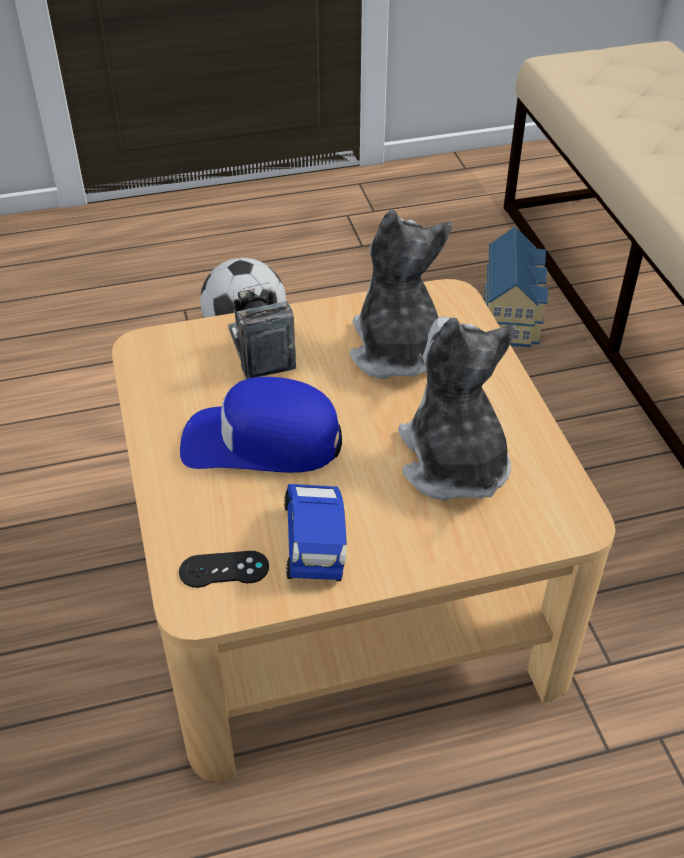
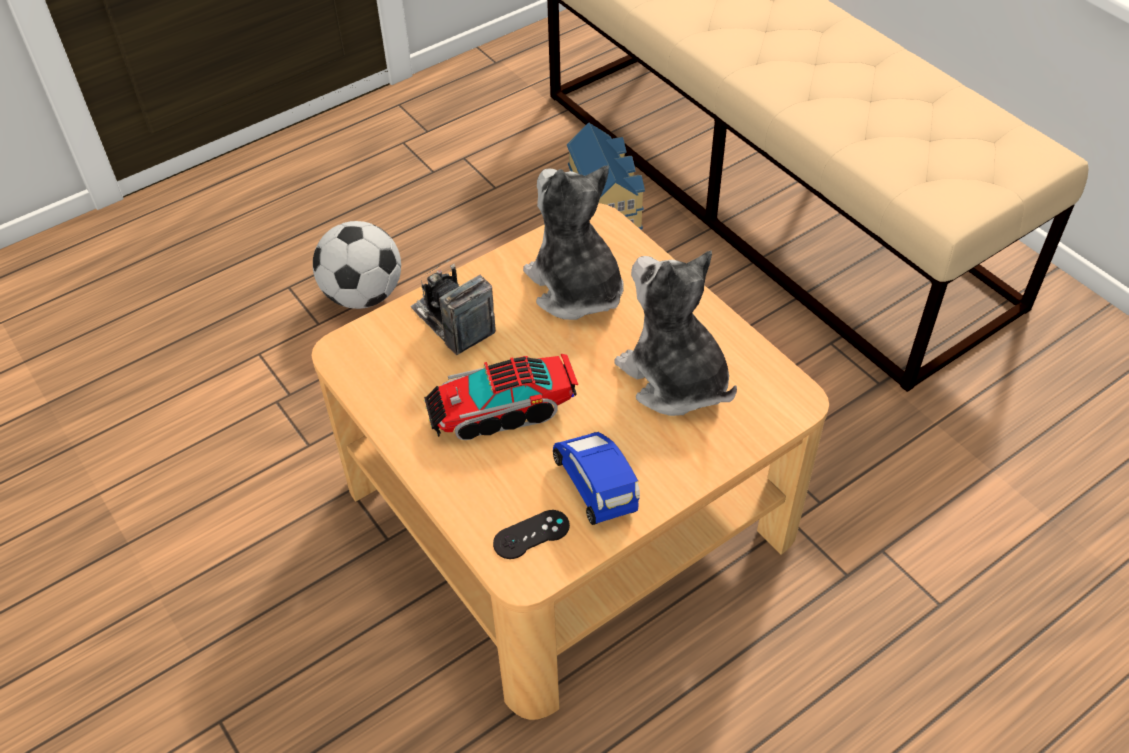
camera: 20 degrees left, 5 degrees up
(261, 442) = (501, 410): blue cap -> toy truck

